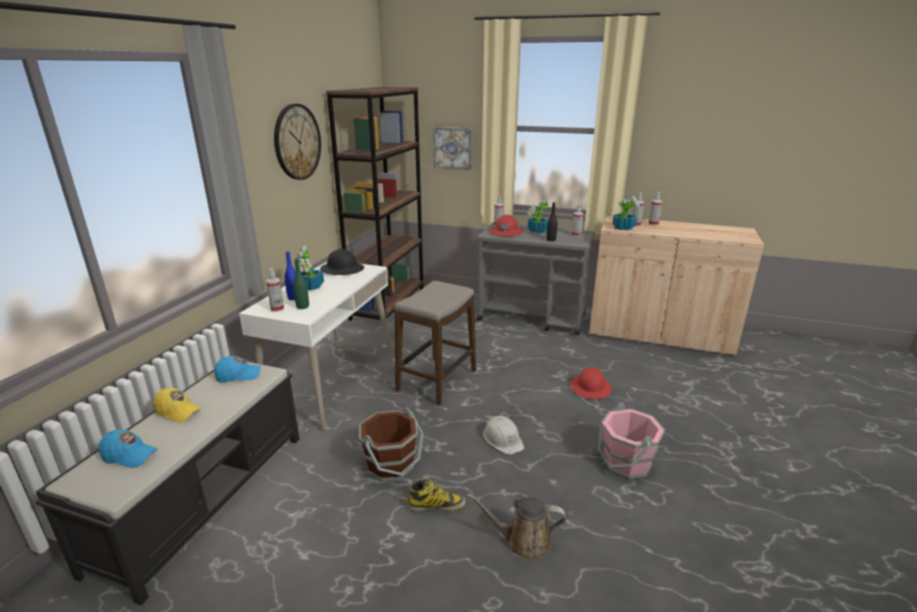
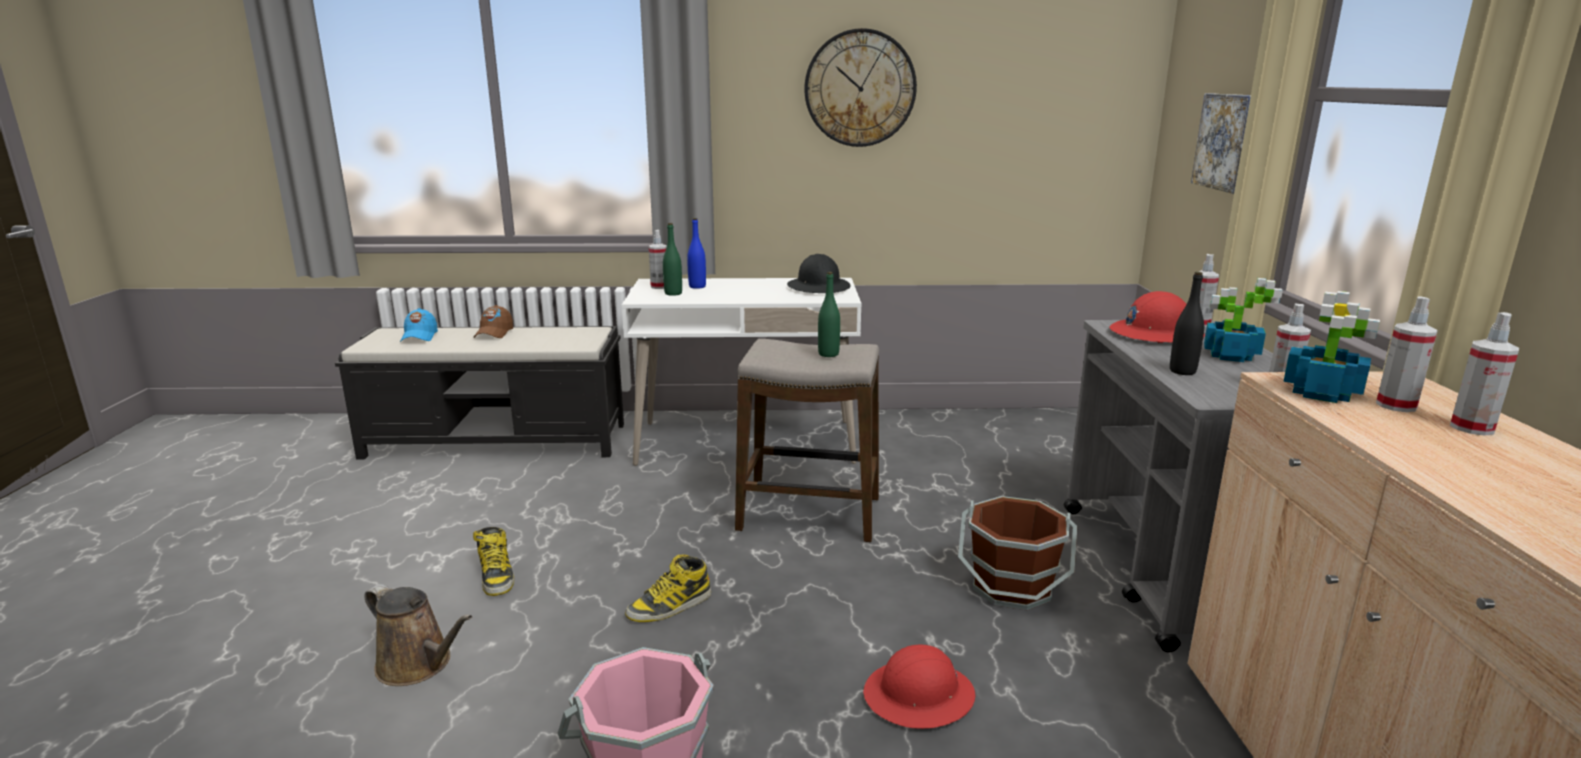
camera: 70 degrees right, 5 degrees down
(178, 411) = (494, 333): yellow cap -> brown cap
(239, 375) = (572, 336): blue cap -> none
(310, 287) = (740, 286): potted plant -> none
(388, 303) = (1026, 423): brown bookcase -> none
(391, 465) = (574, 526): brown bucket -> brown bucket (1012, 588)
(442, 292) = (828, 354): none -> green bottle
(503, 439) = (669, 606): white hard hat -> boot
(523, 541) = (419, 665): brown watering can -> brown watering can turned 135 degrees clockwise

